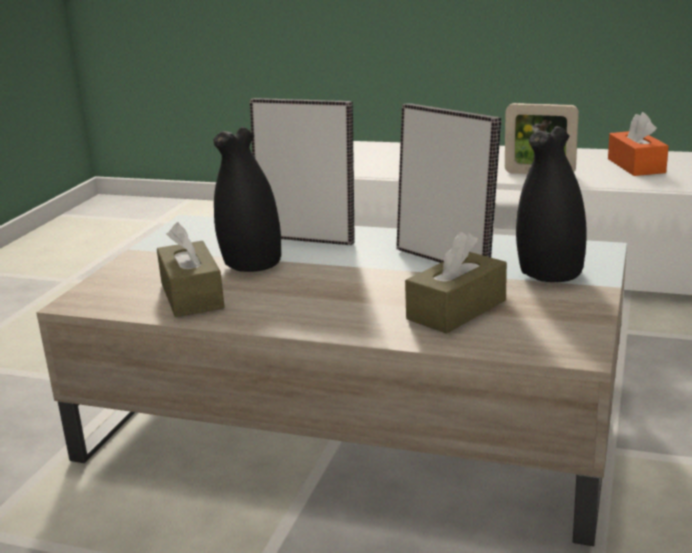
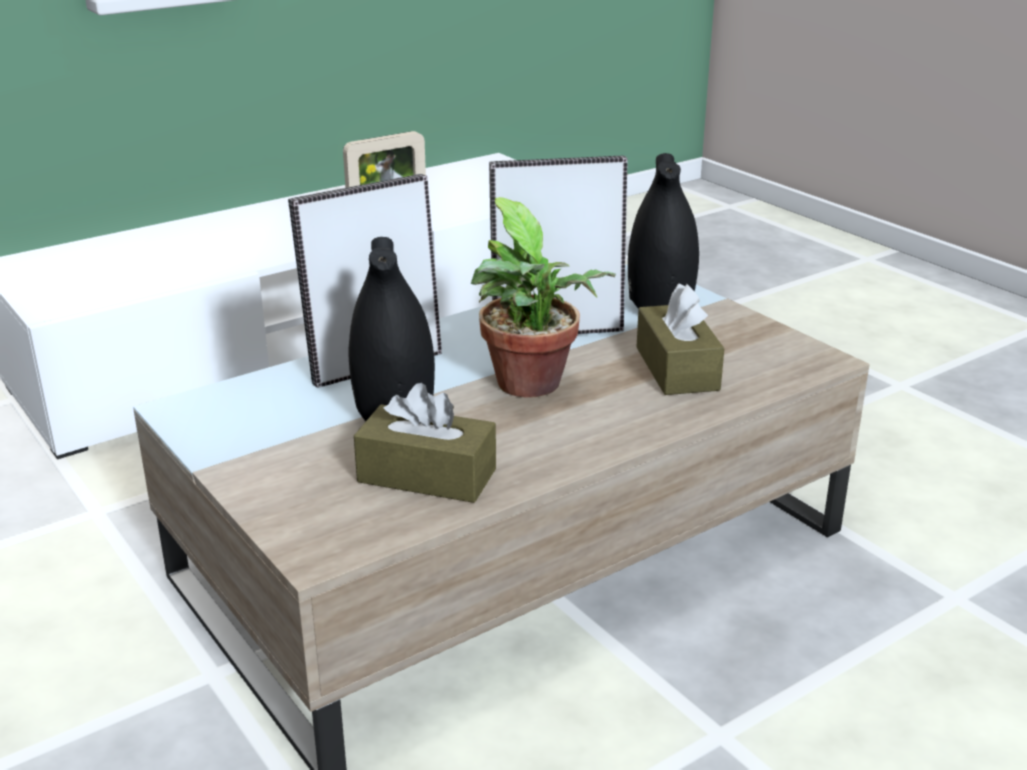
camera: 55 degrees left, 5 degrees up
(348, 281) = (532, 387): none -> potted plant
(636, 166) = (454, 186): orange tissue box -> none

